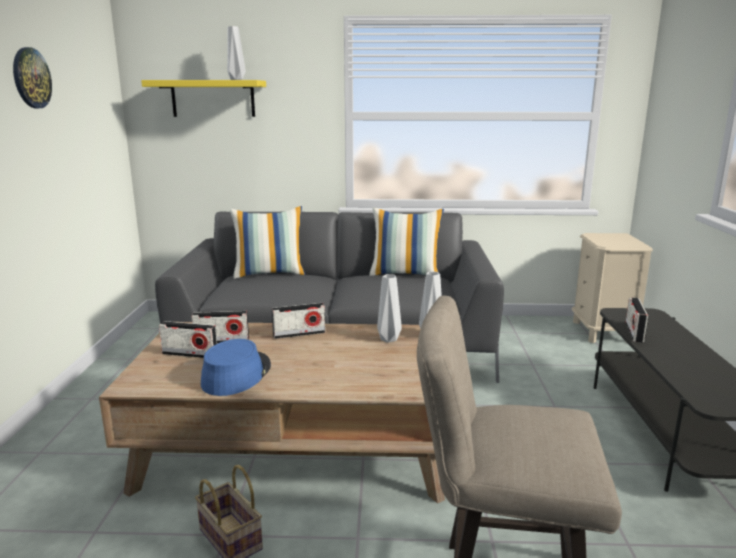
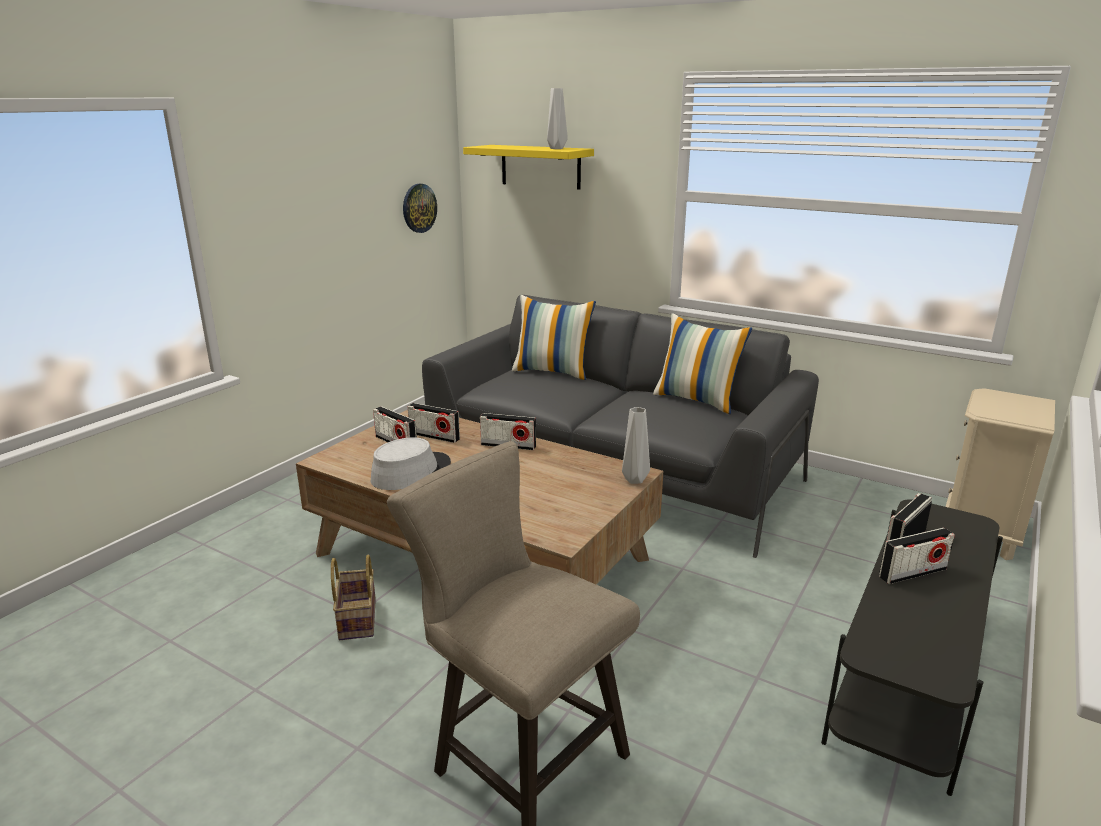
camera: 30 degrees right, 5 degrees up
(31, 78) = (336, 154): wall clock -> wall clock (419, 208)
(236, 374) = (411, 472): blue hat -> grey hat
(389, 339) = (587, 473): grey vase -> none
(663, 349) = (912, 573): none -> radio

